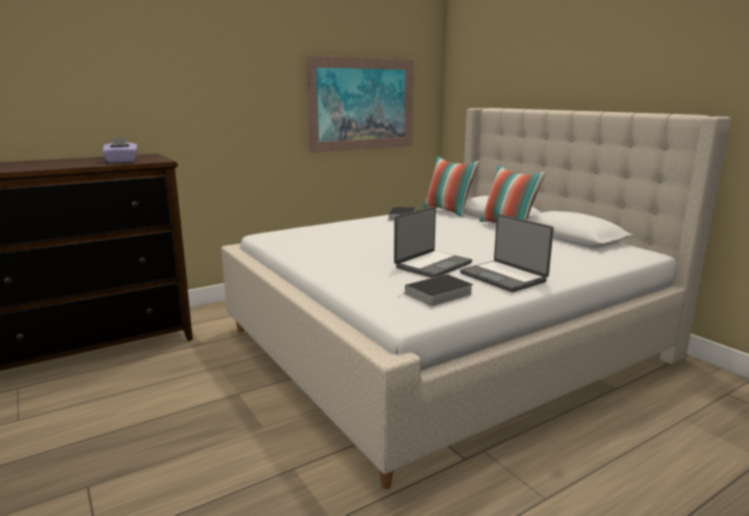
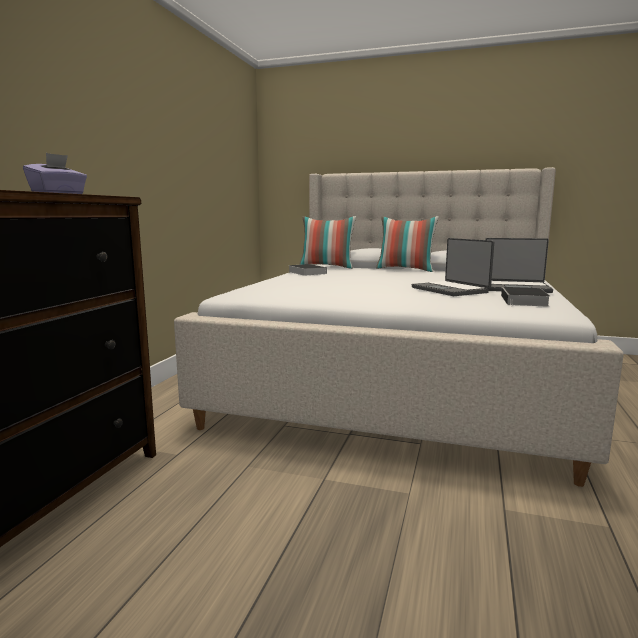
camera: 40 degrees left, 5 degrees down
(362, 104) = (213, 165): picture -> none
(432, 265) = (450, 290): laptop -> laptop turned 150 degrees clockwise

